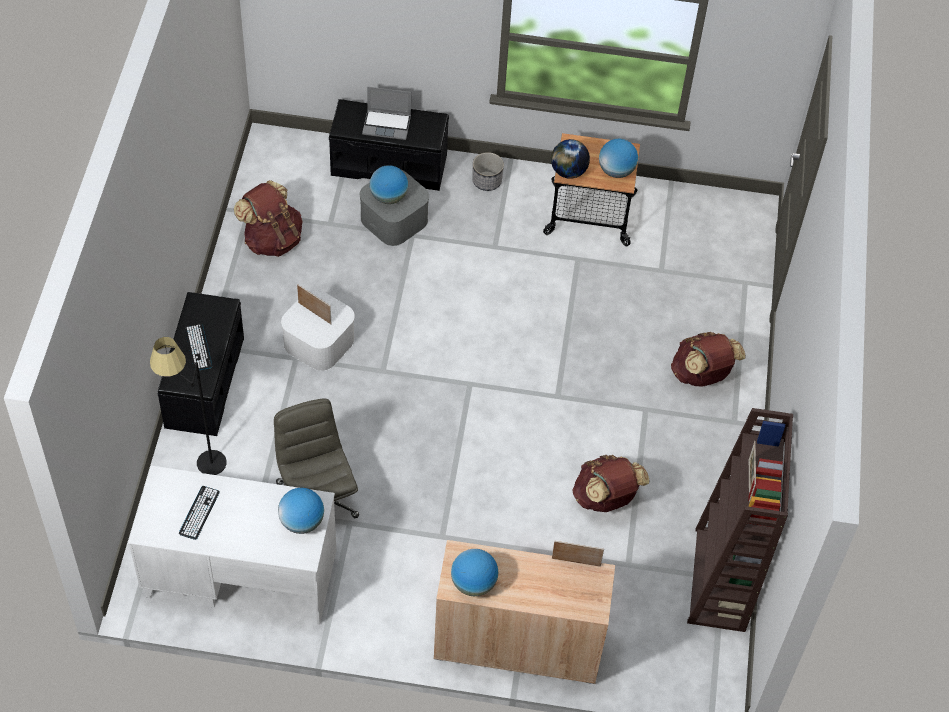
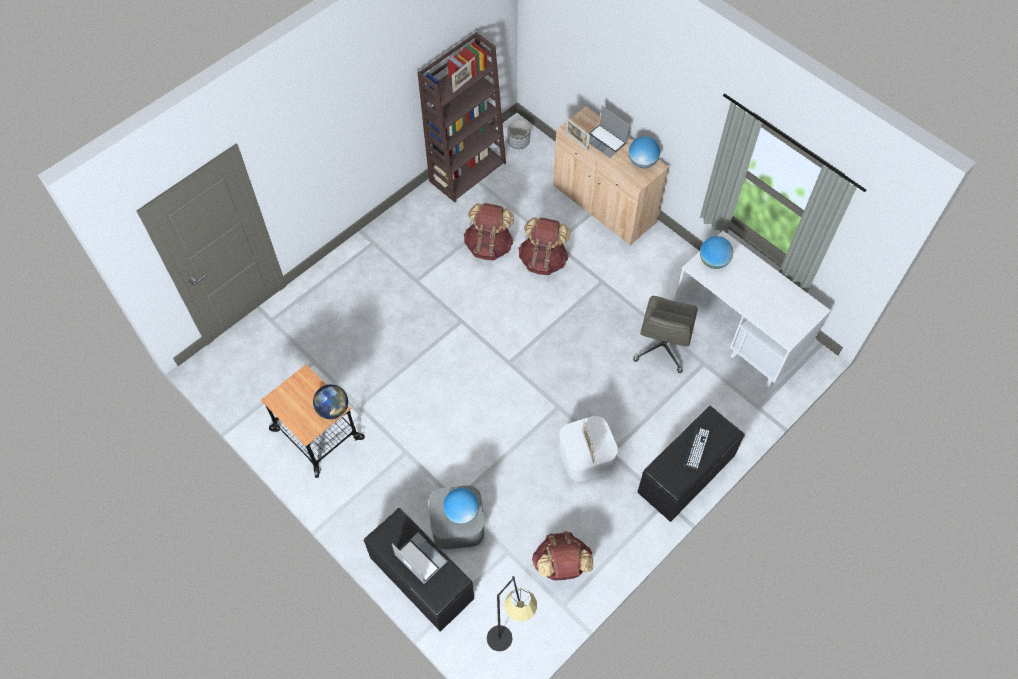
camera: 140 degrees left, 5 degrees up
(197, 465) = (726, 415): black floor lamp -> black floor lamp (510, 643)
(199, 513) = (775, 302): keyboard -> none
(486, 181) = (362, 512): planter -> planter (518, 142)
(541, 585) = (605, 141): none -> laptop
(616, 171) = (300, 388): globe -> none
(702, 375) = (362, 279): brown backpack -> brown backpack (543, 260)

